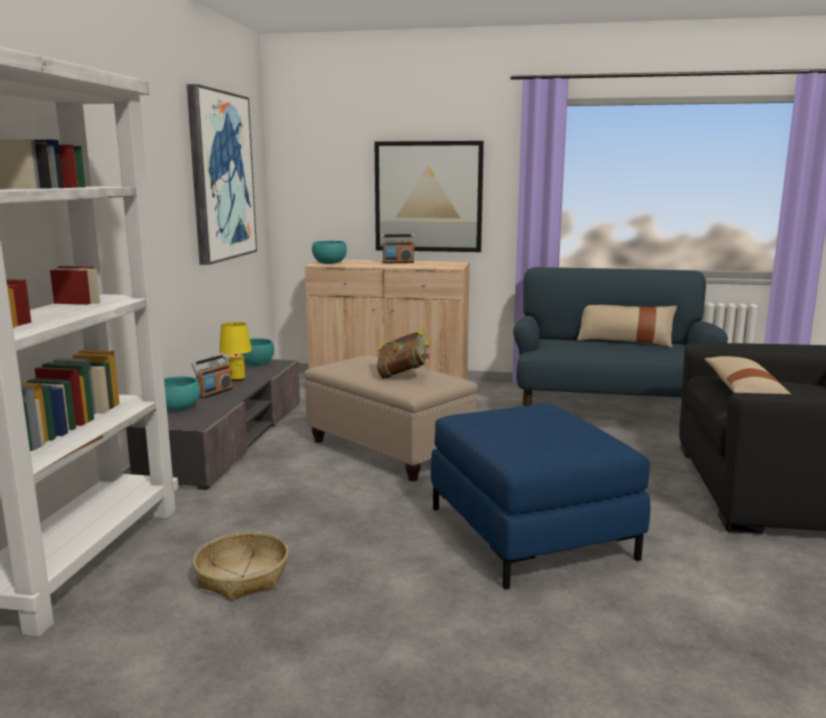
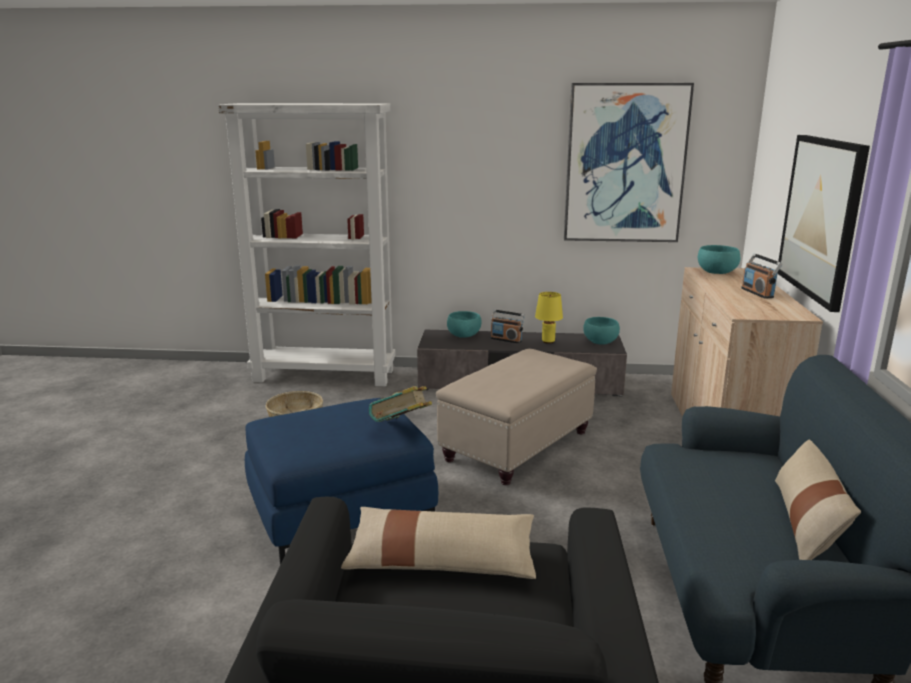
camera: 85 degrees right, 5 degrees up
(403, 375) = (512, 380): book -> book (401, 428)

